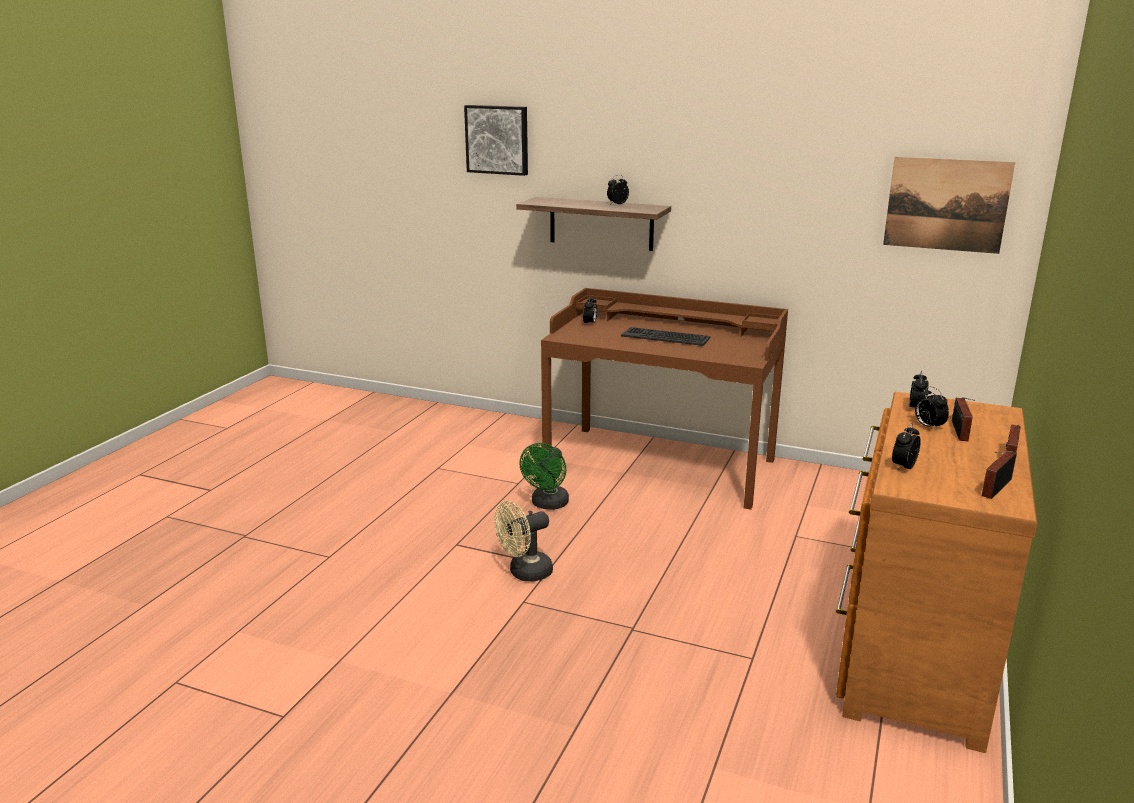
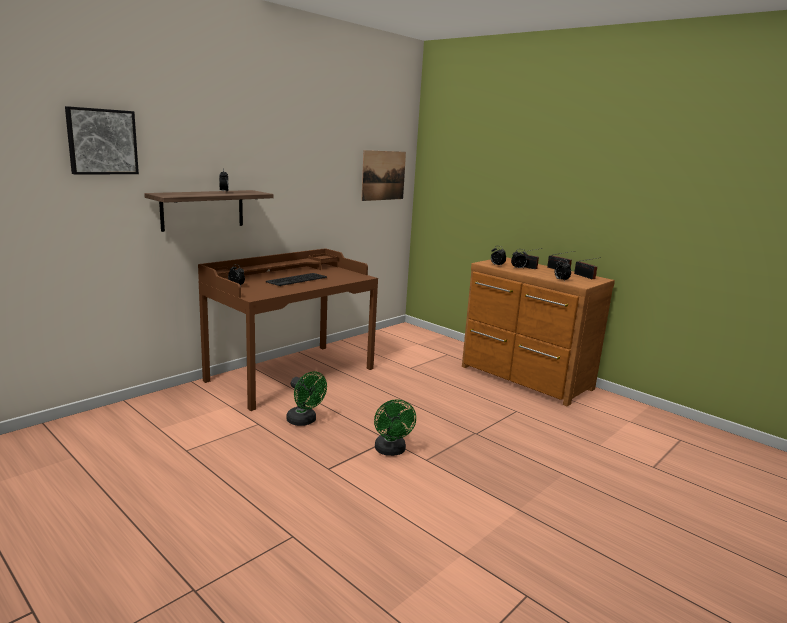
camera: 70 degrees left, 5 degrees down
(524, 573) = (391, 451): beige fan -> green fan

